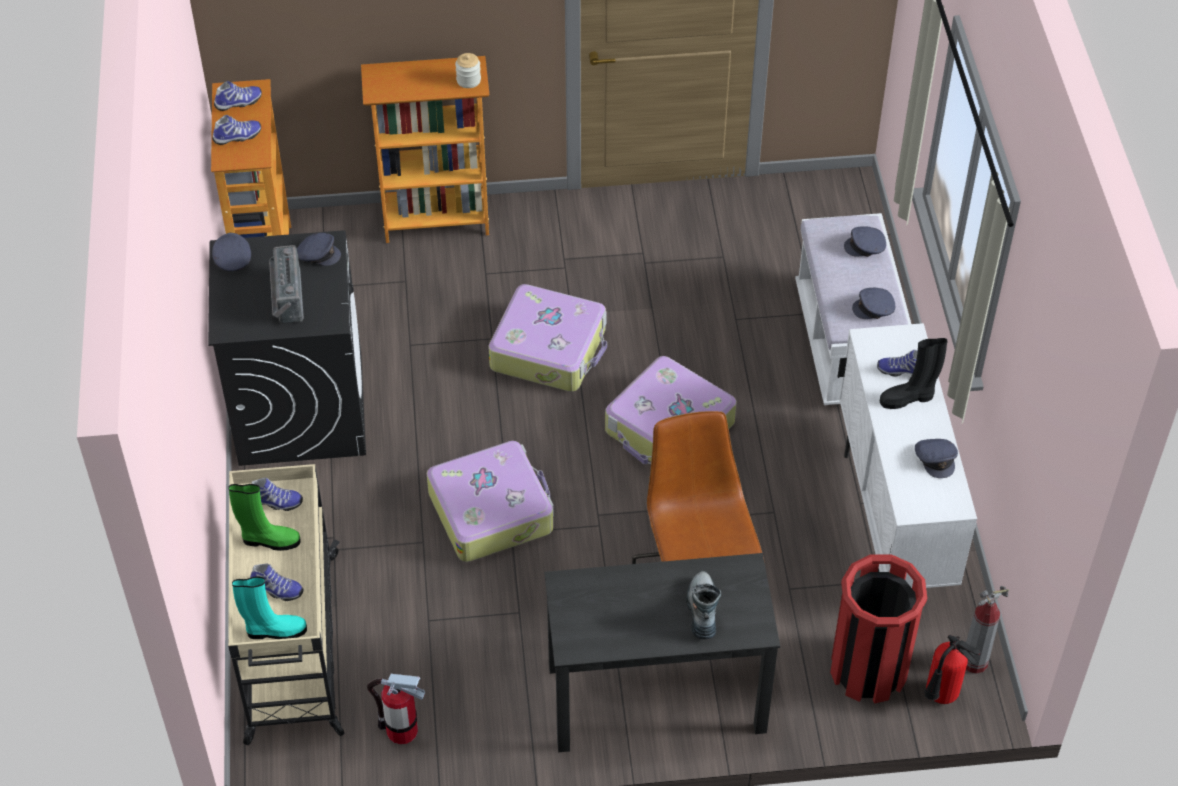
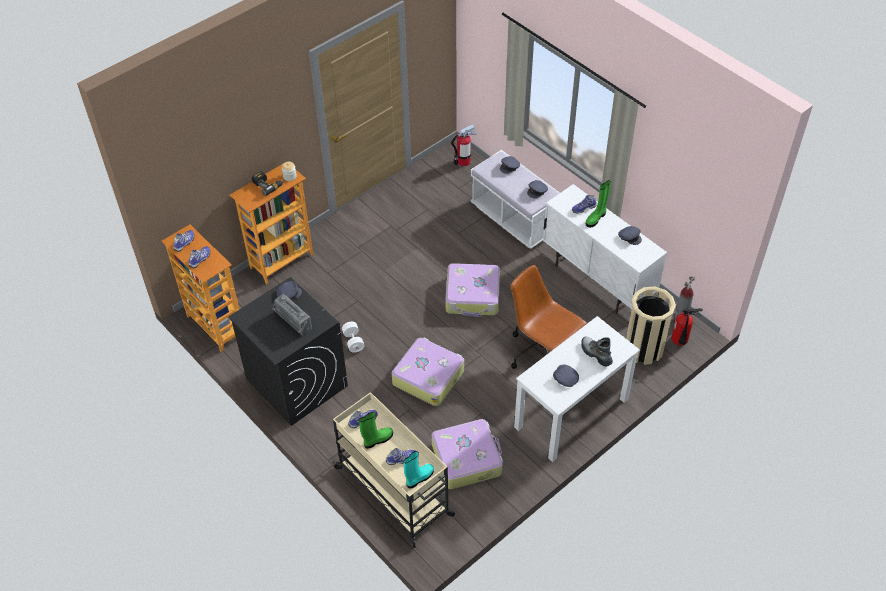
camera: 35 degrees left, 0 degrees up
(232, 258) = (248, 319): grey cap -> grey cap (565, 378)
(401, 730) = (477, 496): fire extinguisher -> fire extinguisher (463, 161)
(427, 77) = (268, 185): none -> power drill
(431, 395) = (353, 341): none -> white dumbbell
(549, 349) = (388, 290): suitcase -> suitcase (467, 459)
(655, 698) = (571, 413): black desk -> white desk
(868, 670) = (643, 349): red trash can -> beige trash can
(908, 398) = (596, 218): black boot -> green boot

